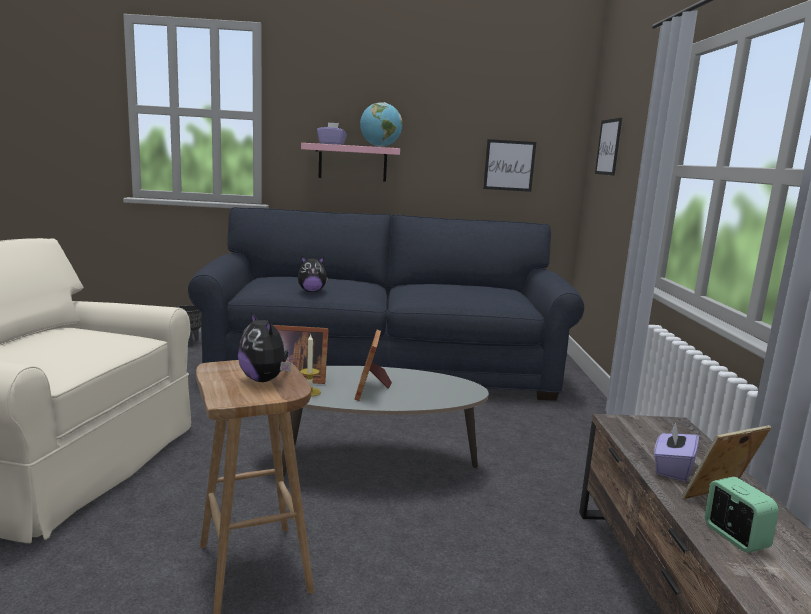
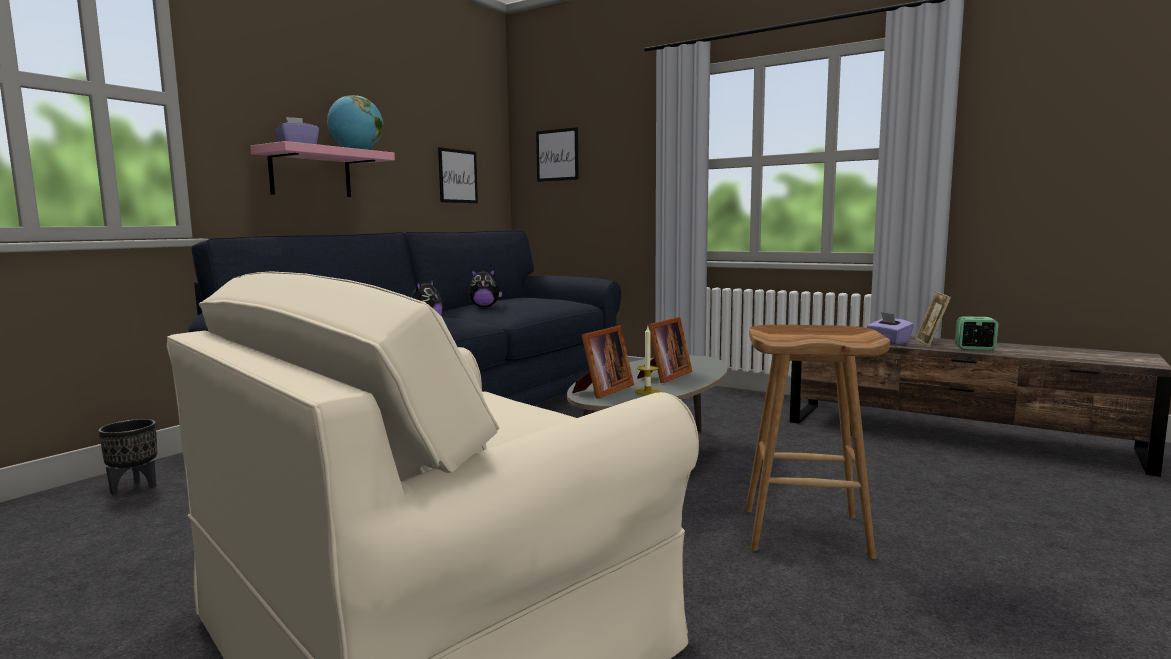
camera: 55 degrees left, 5 degrees down
(265, 379) = (805, 333): plush toy -> plush toy (484, 306)
(372, 389) = (664, 376): picture frame -> picture frame turned 90 degrees counterclockwise

